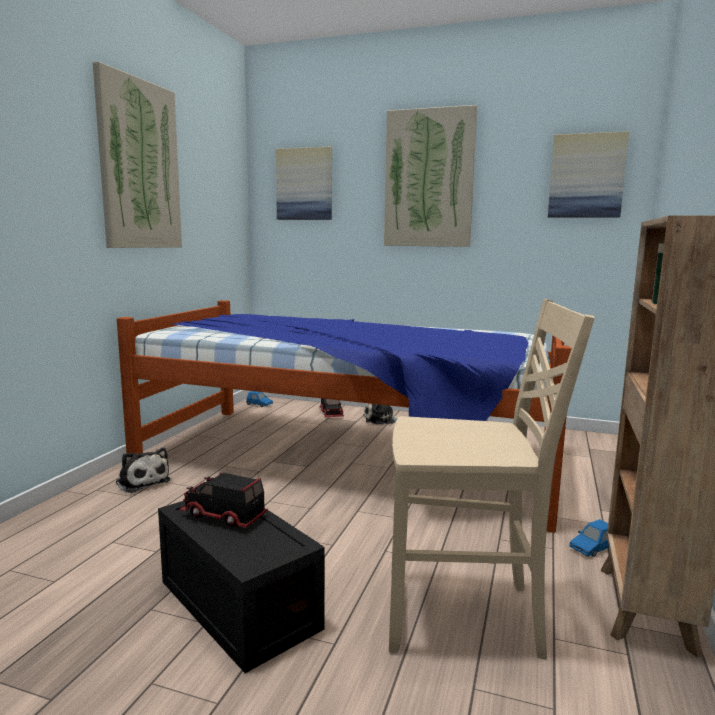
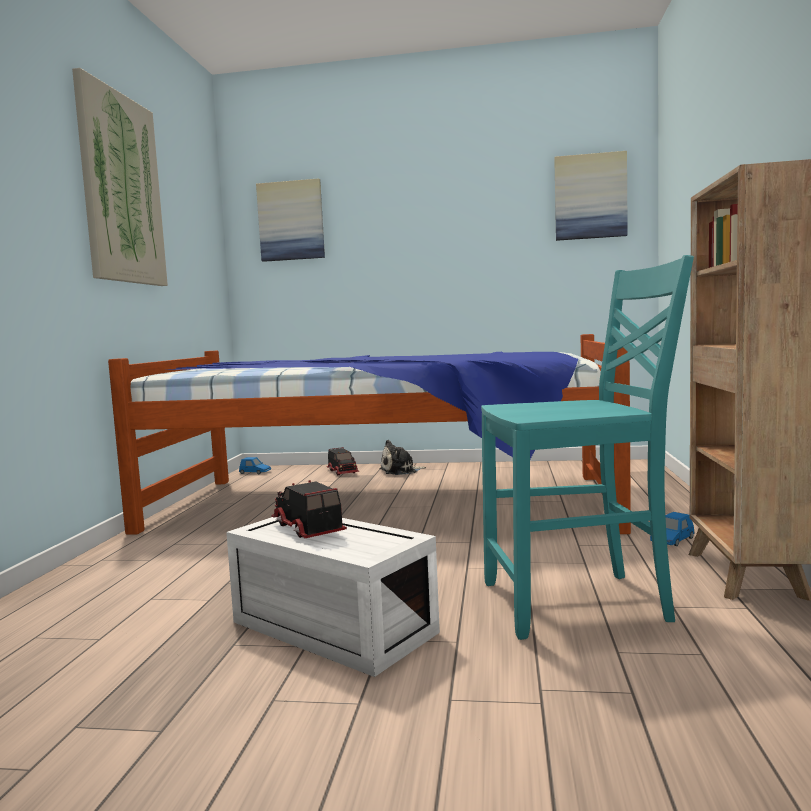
camera: 10 degrees left, 5 degrees down
(142, 481) = (154, 547): plush toy -> none
(223, 515) = (306, 528): toy truck -> toy truck turned 45 degrees clockwise
(234, 604) = (328, 627): black storage box -> white storage box
(429, 179) = (429, 208): picture -> none
(465, 616) = (578, 603): beige chair -> turquoise chair

